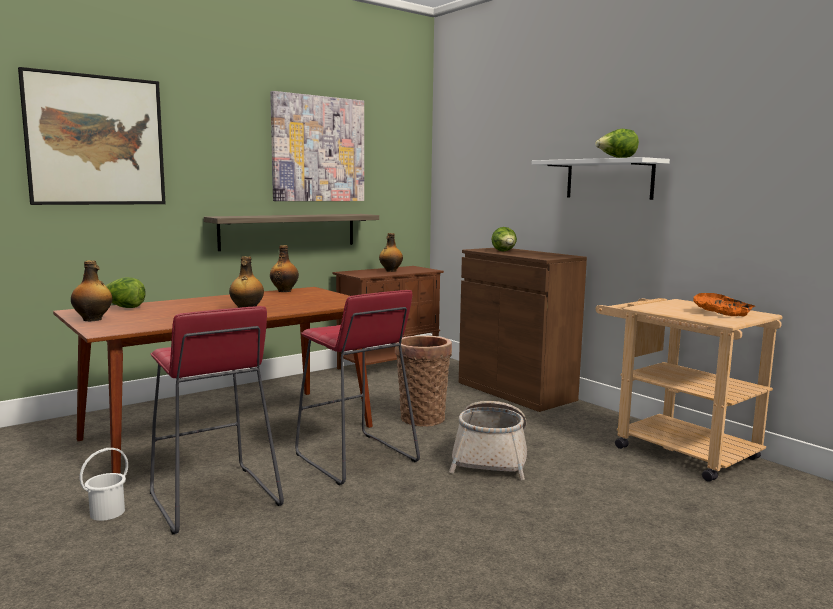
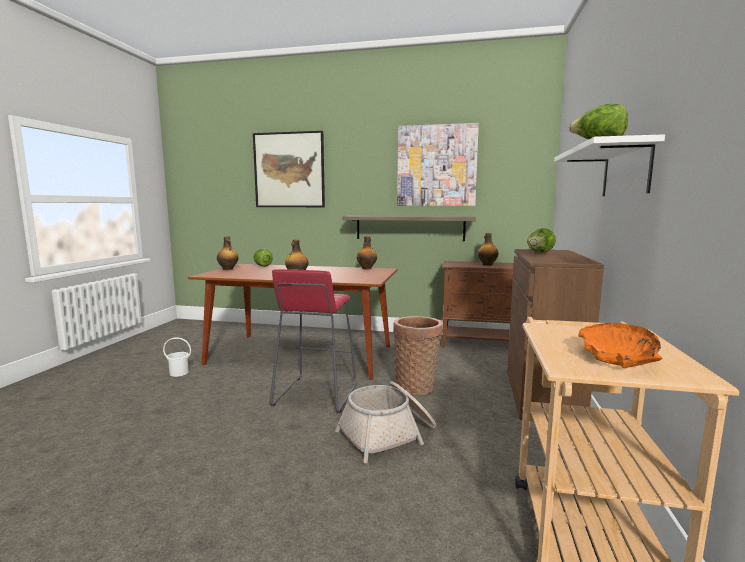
camera: 50 degrees right, 0 degrees up
(213, 499) = (215, 385): red stool -> none

